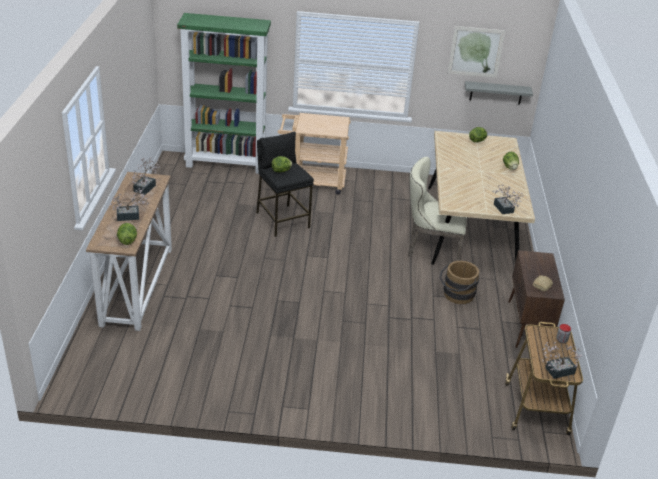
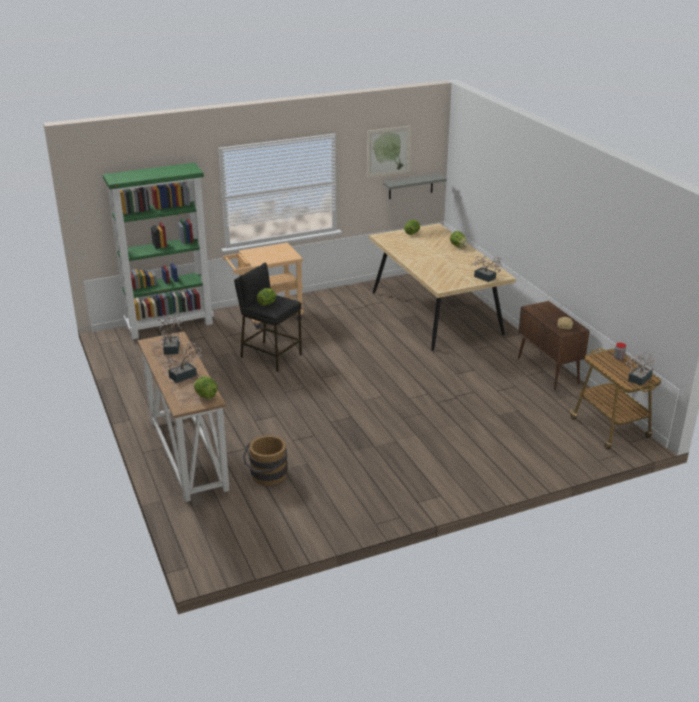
camera: 25 degrees left, 5 degrees down
(430, 249) = (420, 339): beige chair -> none
(456, 296) = (474, 368): brown bucket -> brown bucket (267, 477)

